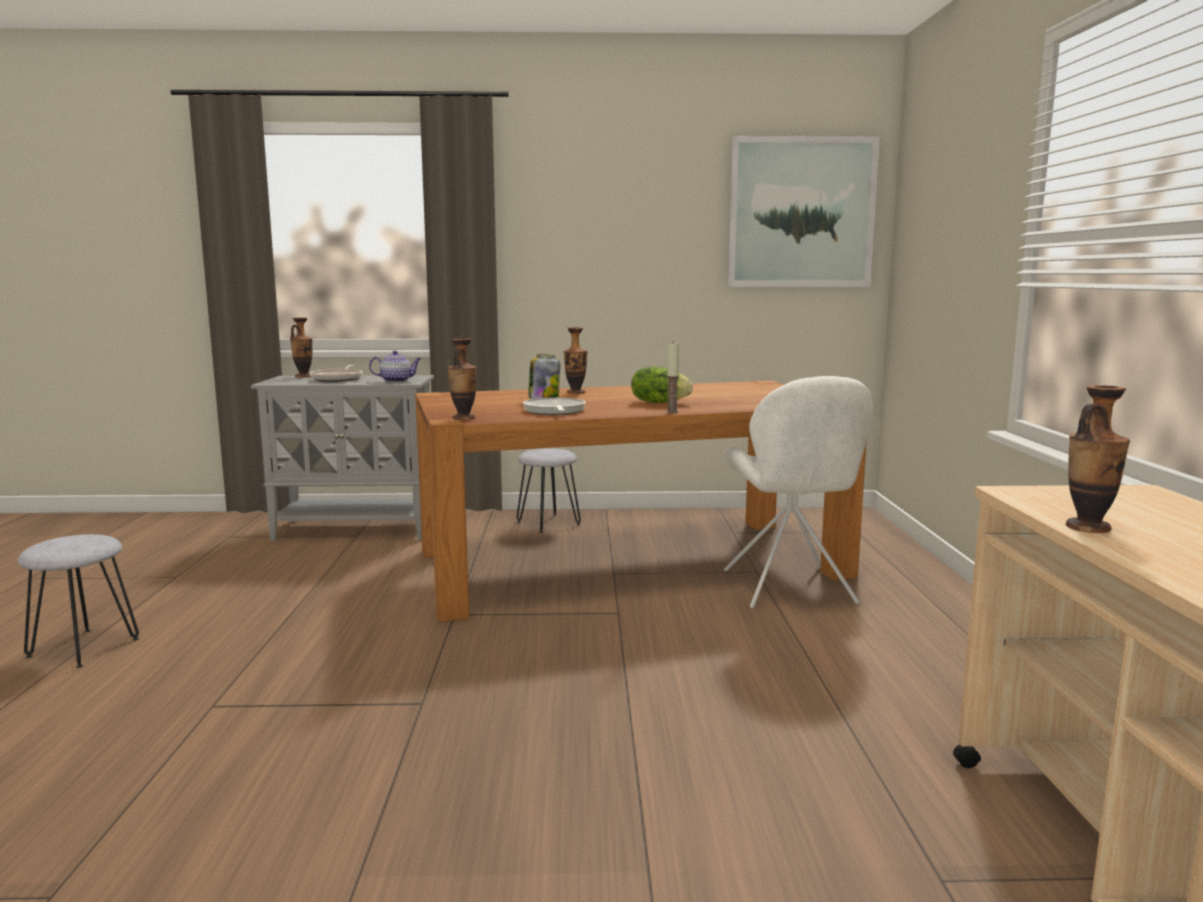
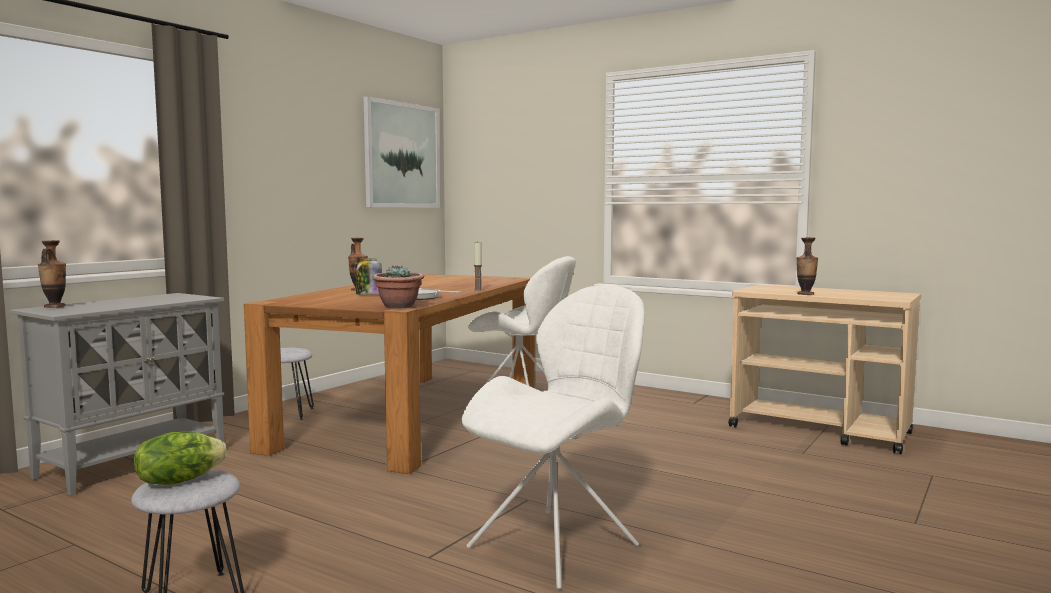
camera: 55 degrees left, 5 degrees down
(287, 765) = (558, 545): none -> white chair
(338, 379) = (113, 303): frying pan -> none
(397, 381) = (184, 298): teapot -> none
(463, 418) = (399, 306): vase -> potted plant
(659, 402) = (441, 288): lettuce -> lettuce (179, 480)

